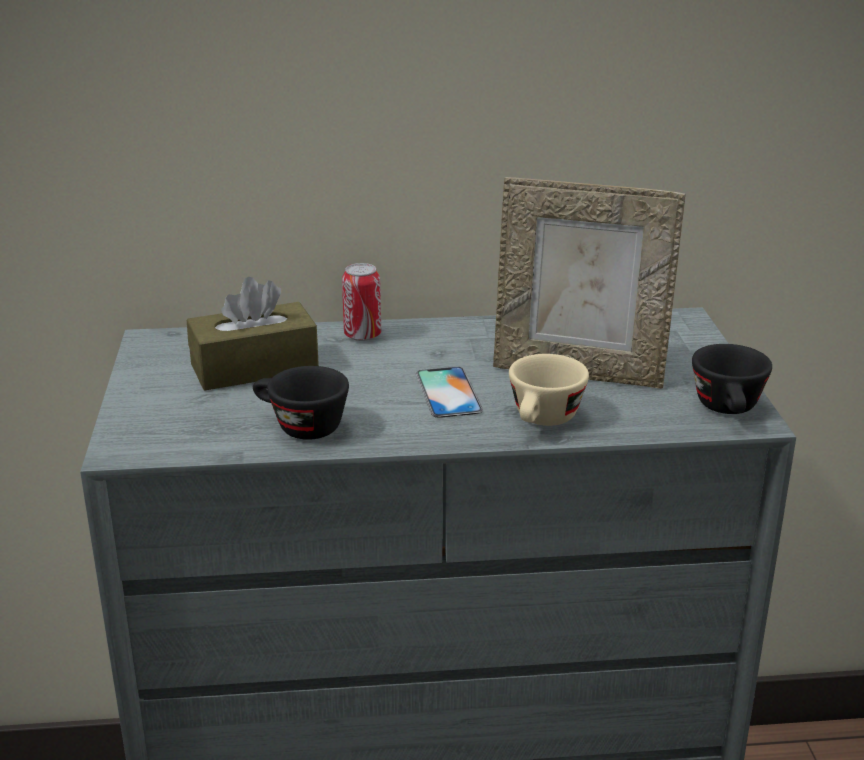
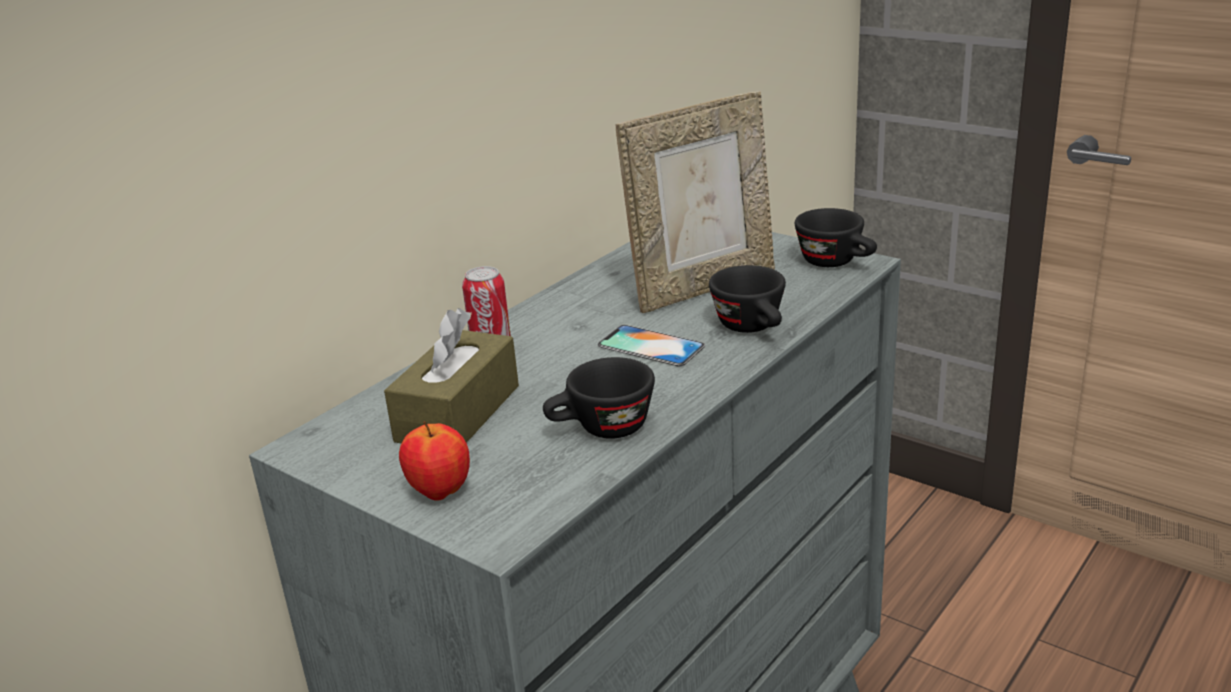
camera: 45 degrees left, 0 degrees up
(151, 407) = (440, 492): none -> apple
(543, 421) = (754, 328): beige cup -> black cup

